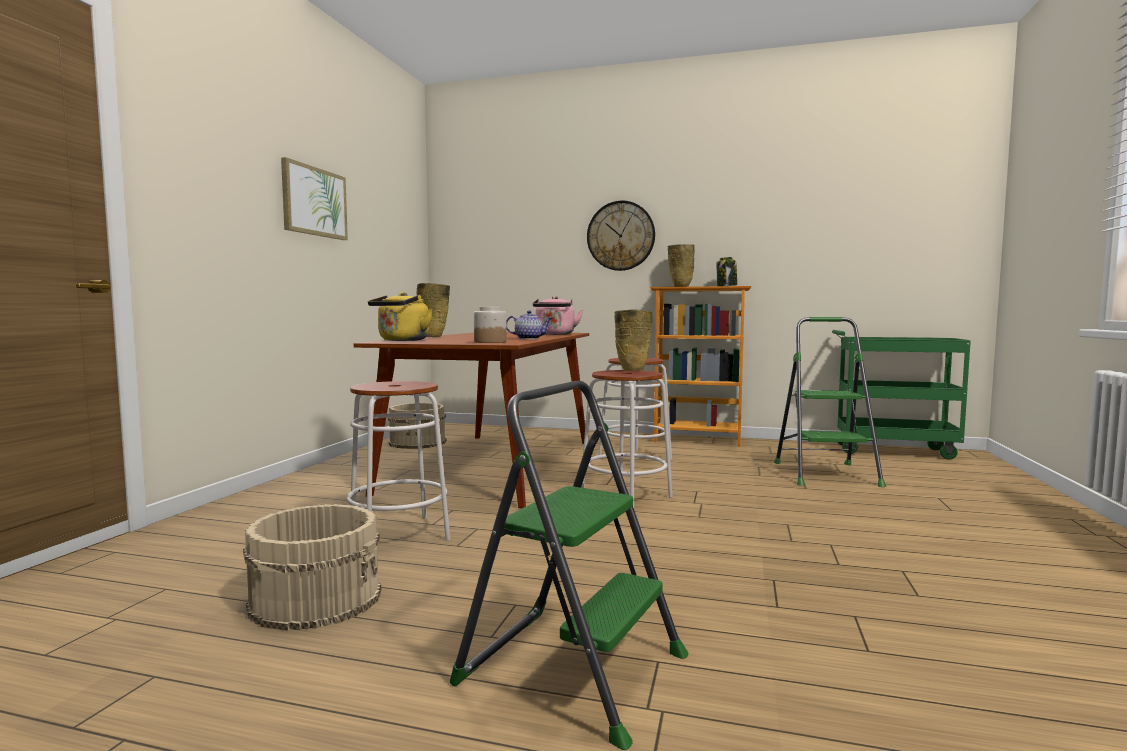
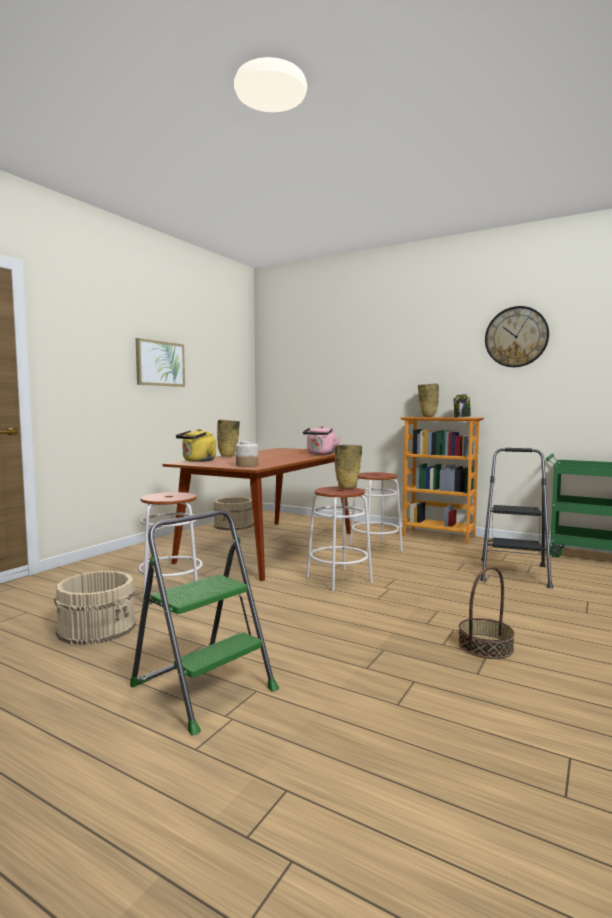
camera: 15 degrees right, 0 degrees up
(529, 339) = (285, 461): teapot -> none
(621, 236) = (386, 376): wall clock -> wall clock (516, 337)
(825, 472) = (514, 572): green step ladder -> black step ladder
(889, 560) = (485, 646): none -> basket

